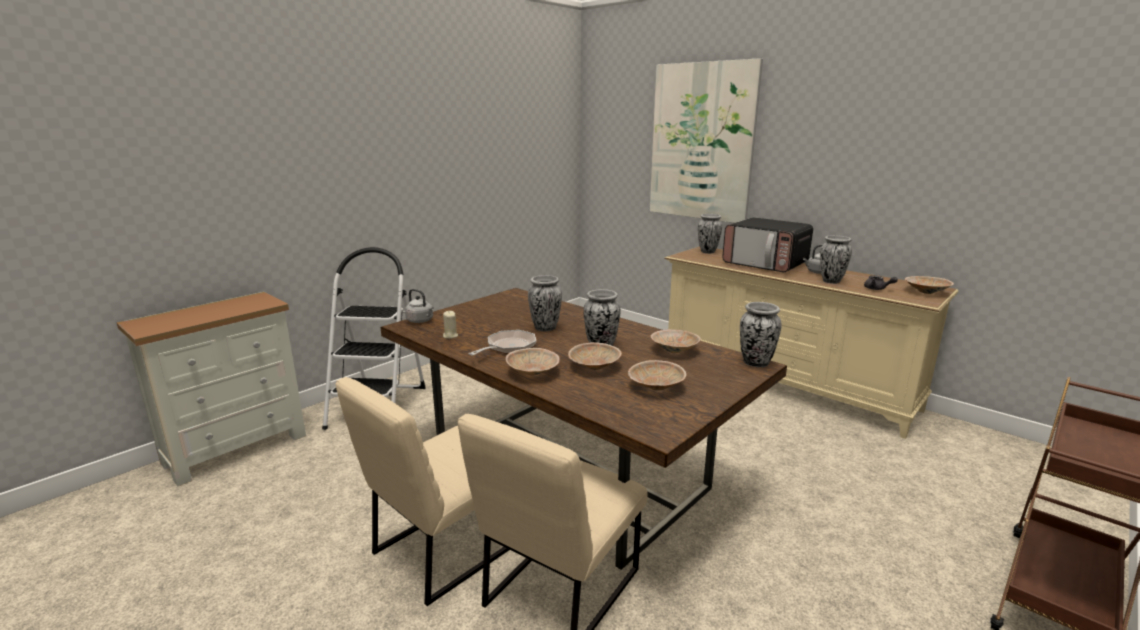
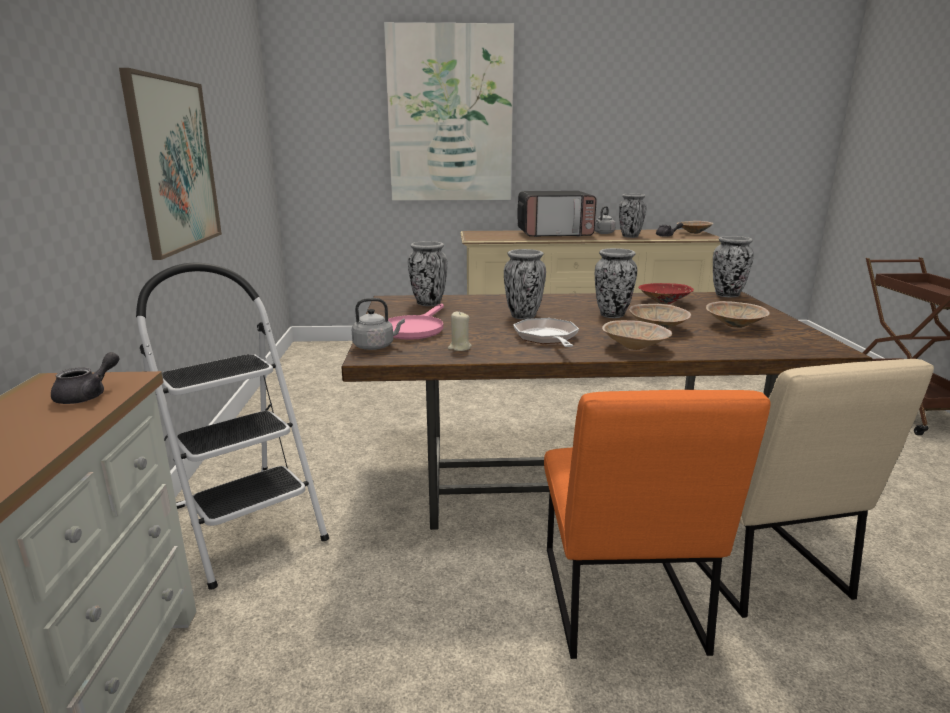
camera: 45 degrees left, 0 degrees up
(247, 306) = (88, 395): none -> grey teapot
(425, 184) = (174, 165): none -> picture
(444, 548) = (620, 601): beige chair -> orange chair
(467, 316) = (415, 329): none -> pink frying pan
(674, 350) = (663, 302): beige bowl -> red bowl
(707, 252) = (485, 233): vase -> vase (428, 303)

